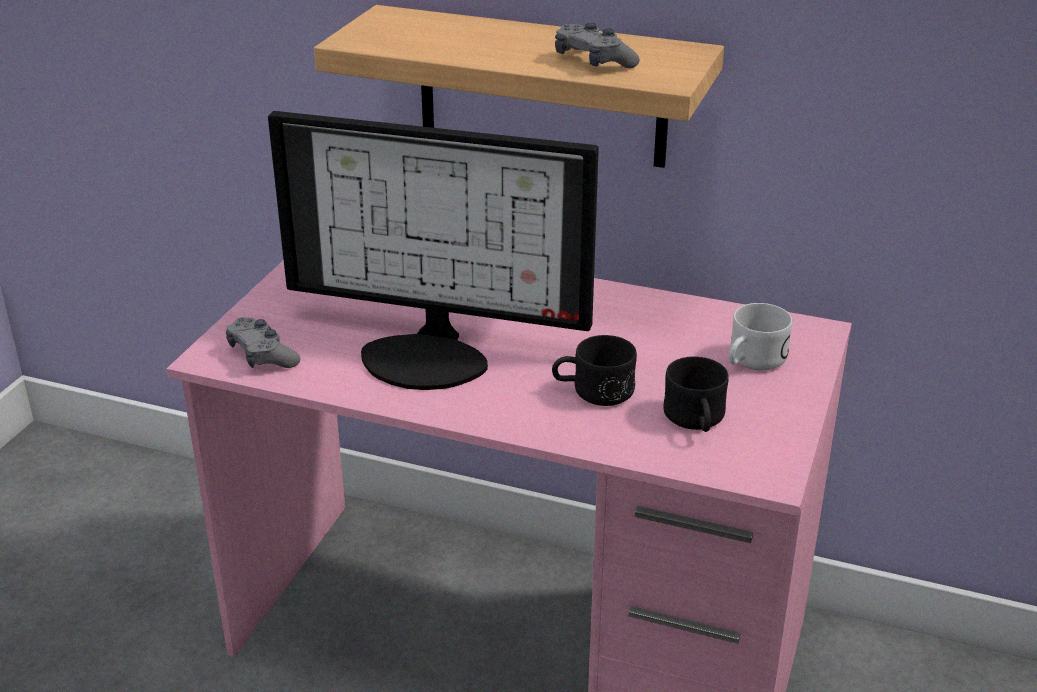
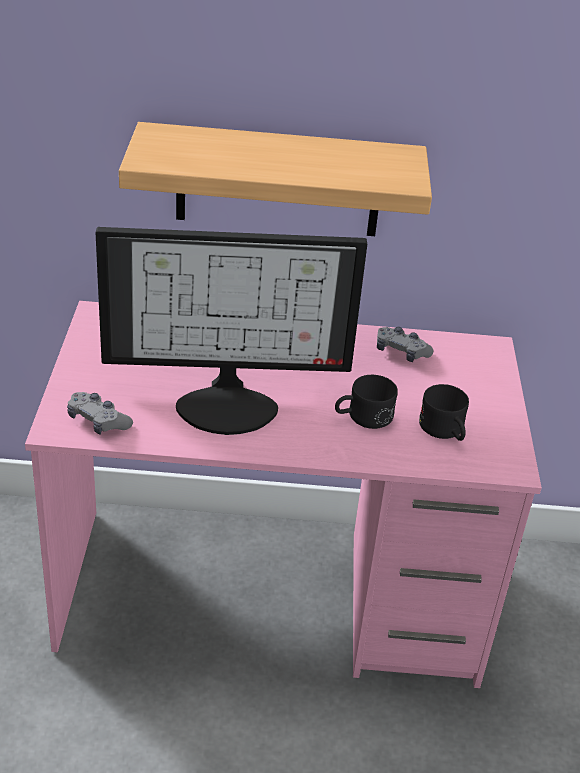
camera: 20 degrees left, 5 degrees up
(593, 61) = (344, 169): grey game controller -> grey game controller (401, 352)
(751, 361) = (460, 377): white mug -> none

